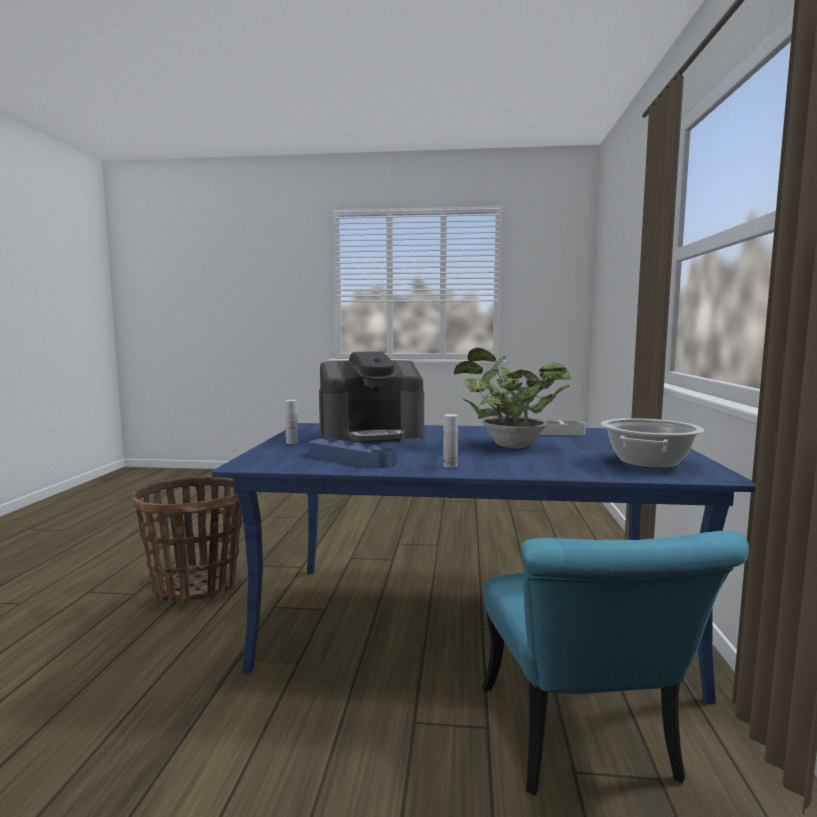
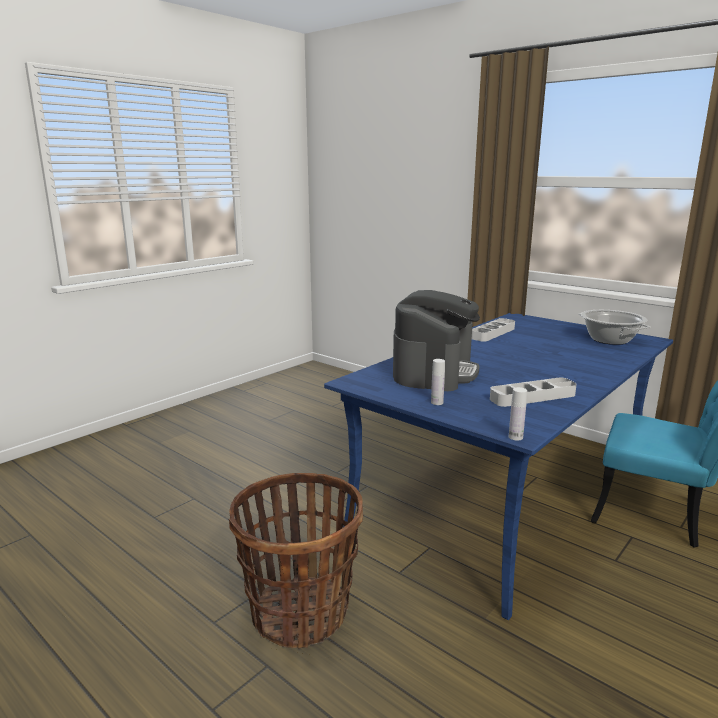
camera: 55 degrees left, 10 degrees up
(351, 458) = (532, 397): blue tray -> grey tray
(450, 466) = (584, 378): white bottle -> white bottle (515, 437)
(508, 445) = (528, 350): potted plant -> none

